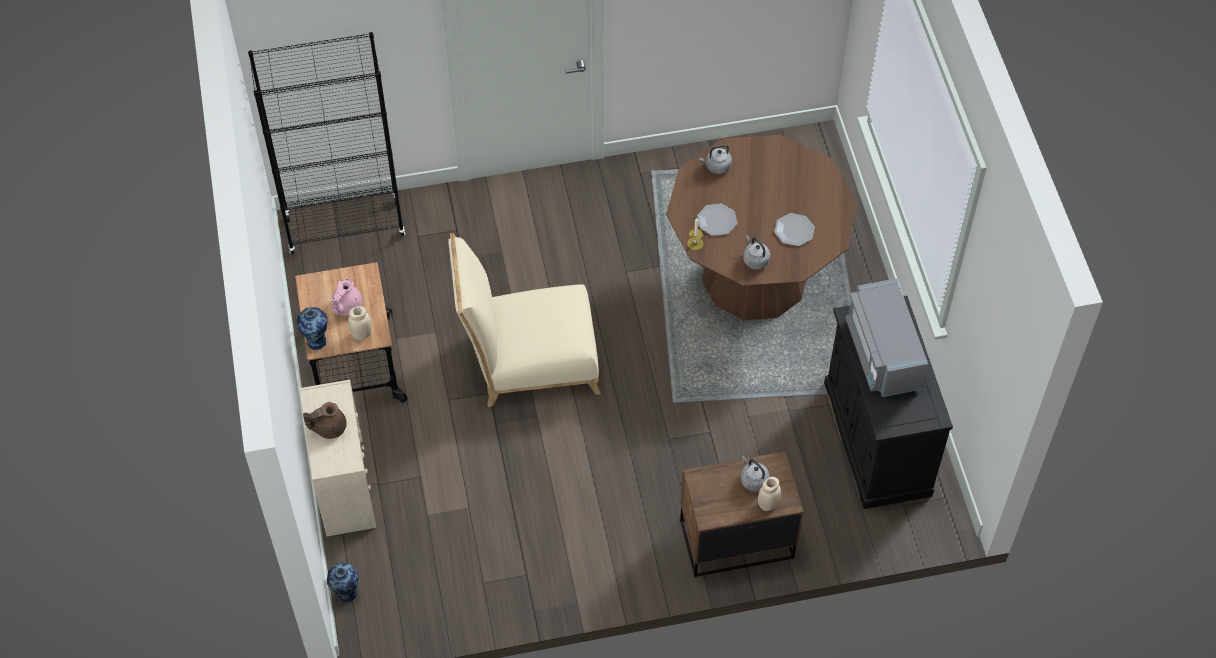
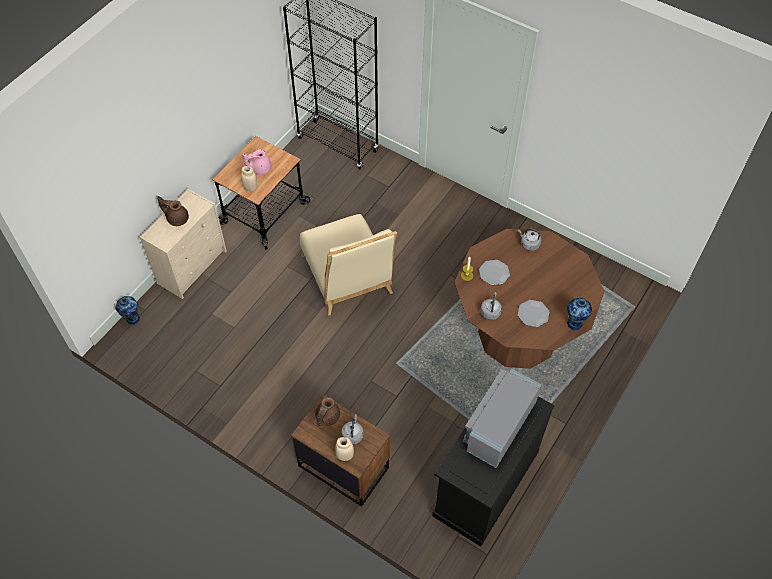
camera: 45 degrees right, 0 degrees up
(316, 340) = (227, 174): vase -> vase (575, 323)
(528, 360) = (348, 279): beige chair -> beige chair turned 150 degrees counterclockwise
(712, 486) = (326, 417): none -> brown teapot

